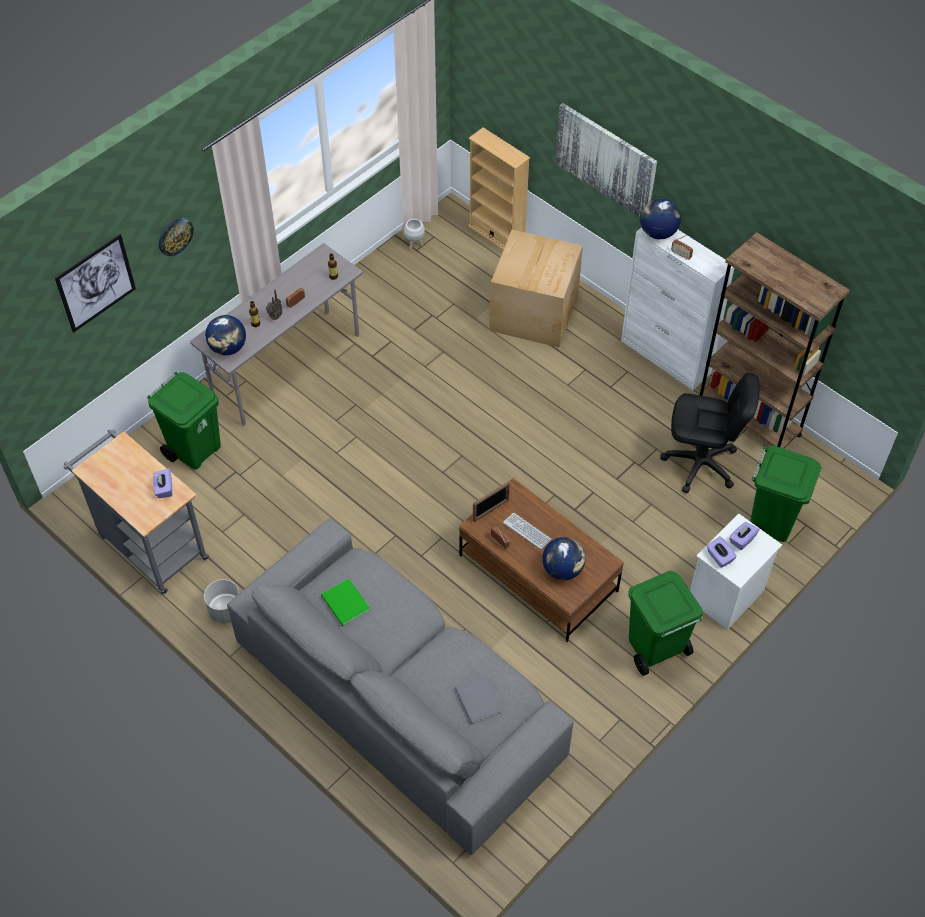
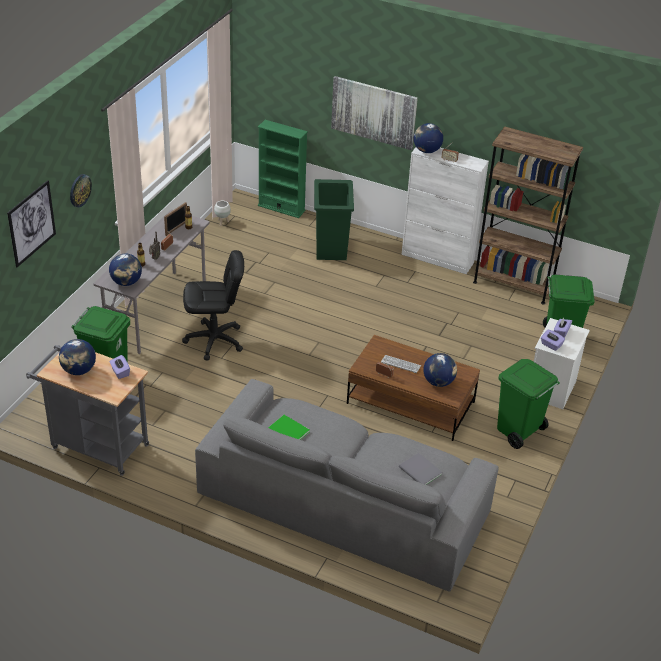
camera: 20 degrees left, 15 degrees down
(119, 475) = (79, 370): none -> globe
(225, 611) = (178, 476): grey planter -> none
(491, 510) = (368, 357): picture frame -> picture frame (176, 228)
(497, 235) = (281, 208): beige bookcase -> green bookcase
(535, 312) = (331, 247): cardboard box -> green trash can
(700, 464) = (493, 315): black office chair -> black office chair (214, 340)

